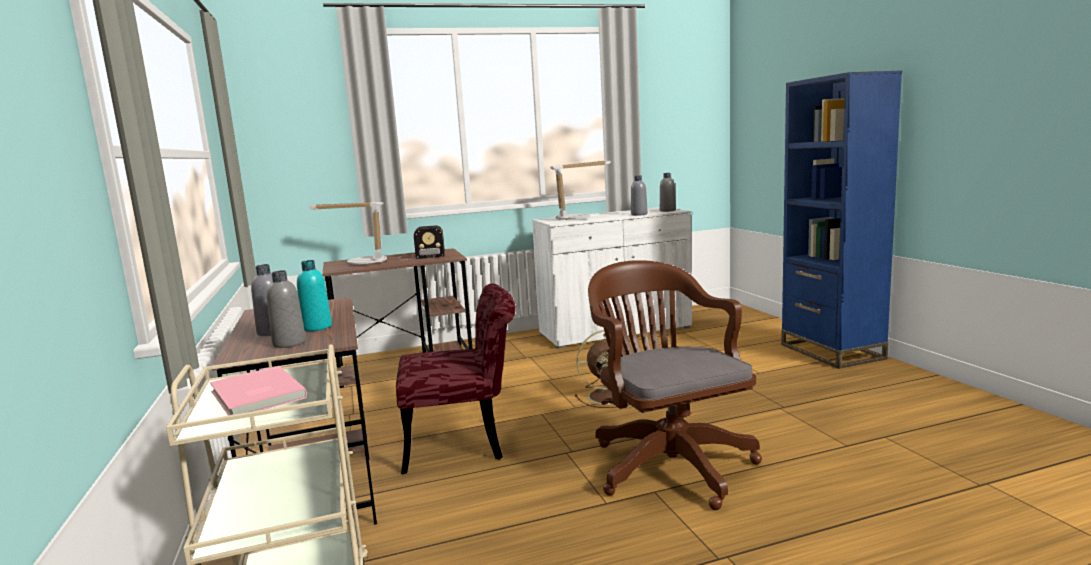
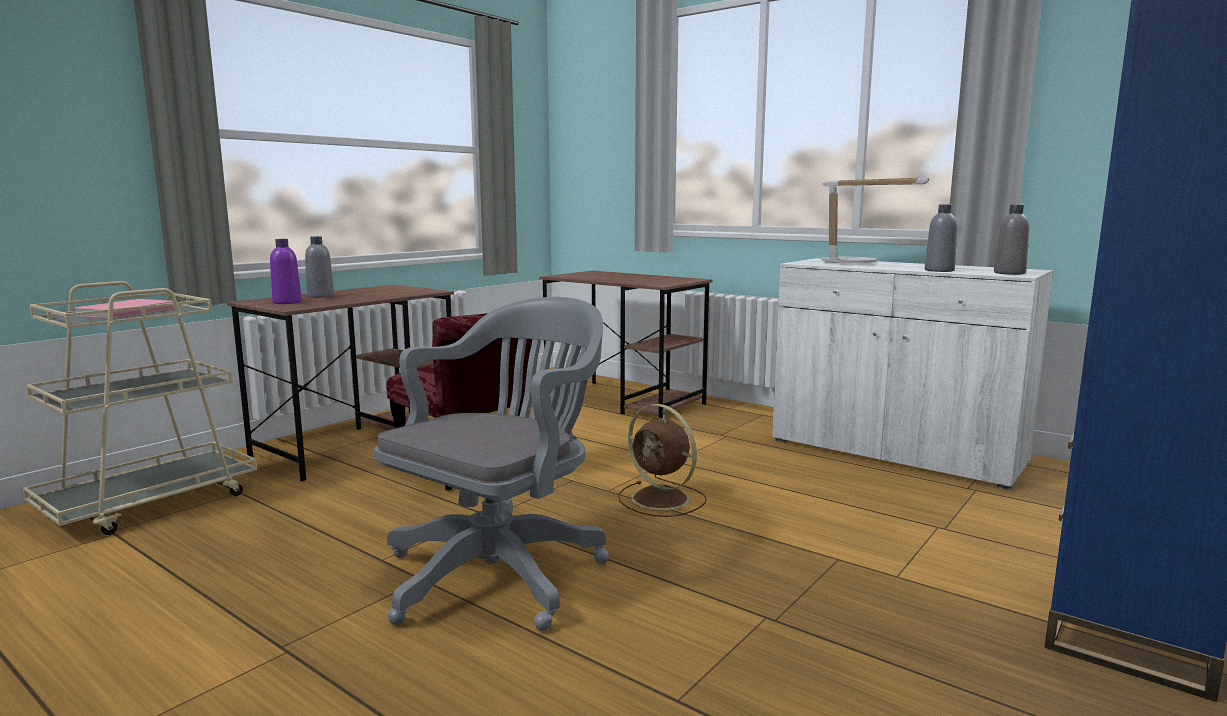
camera: 55 degrees right, 0 degrees up
(289, 343) = (287, 302): grey bottle -> purple bottle
(317, 327) = (338, 299): turquoise bottle -> none
(361, 262) = (600, 275): table lamp -> none
(420, 256) = (649, 279): radio -> none
(667, 462) = (502, 571): brown office chair -> grey office chair

